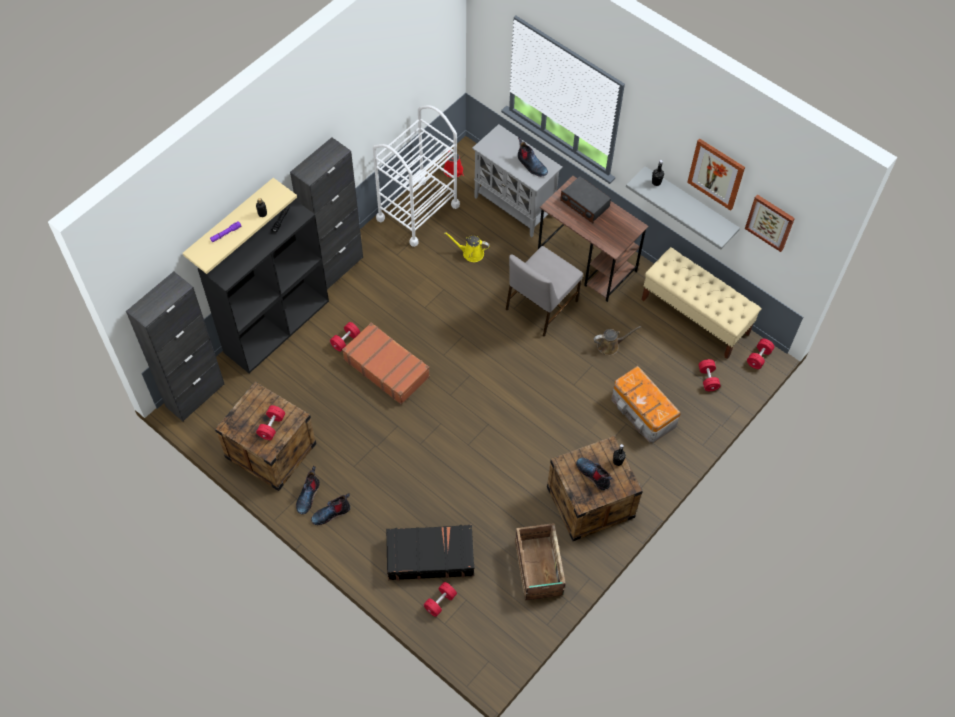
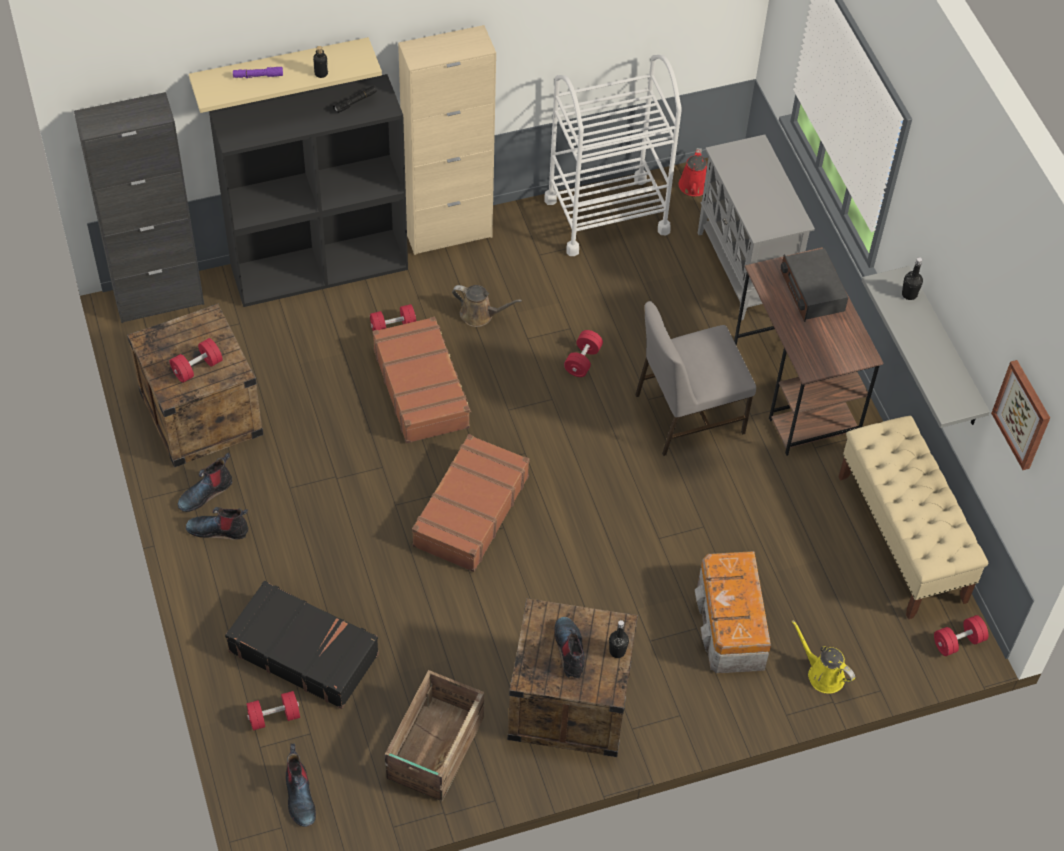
camera: 30 degrees right, 5 degrees down
(336, 267) = (448, 232): black cabinet -> beige cabinet
(463, 425) = (470, 511): none -> brown suitcase
(471, 253) = (640, 300): yellow watering can -> yellow watering can (822, 674)
(531, 165) = (771, 206): boot -> boot (299, 796)
(610, 345) = (748, 514): brown watering can -> brown watering can (480, 315)
(708, 379) = (859, 631): red dumbbell -> red dumbbell (582, 360)
(716, 173) = (980, 307): picture -> none

